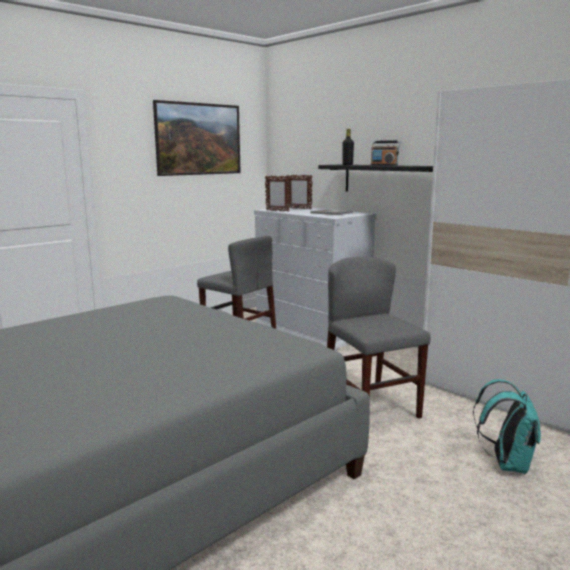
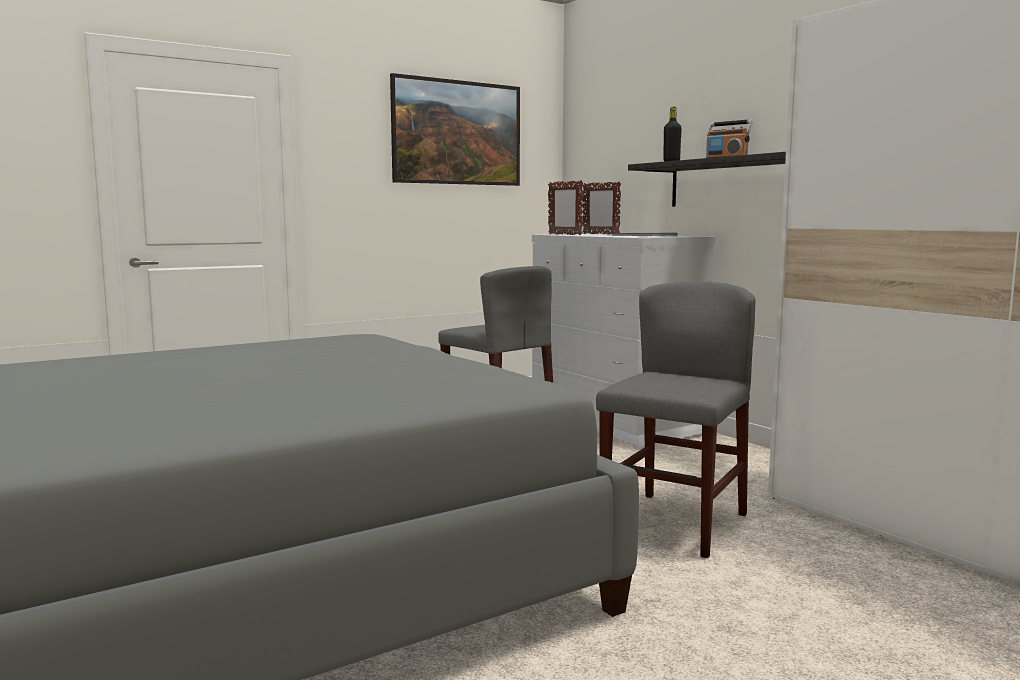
camera: 10 degrees right, 5 degrees down
(371, 407) = (674, 524): grey chair -> grey chair turned 45 degrees clockwise
(507, 464) = (888, 619): turquoise backpack -> none

